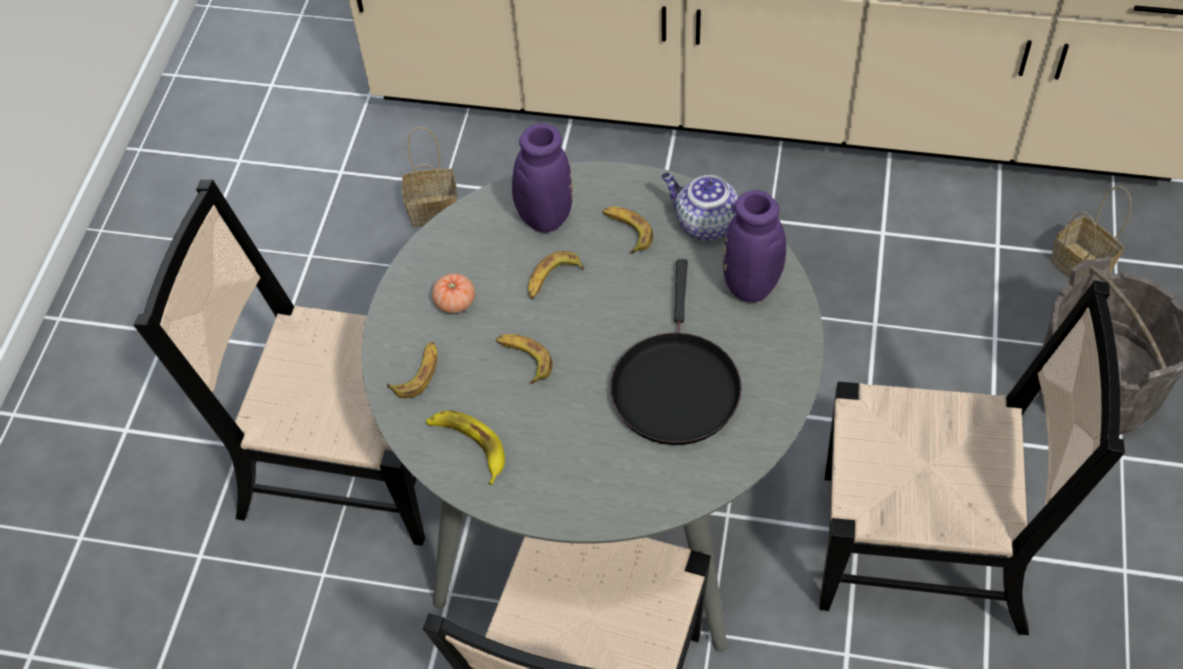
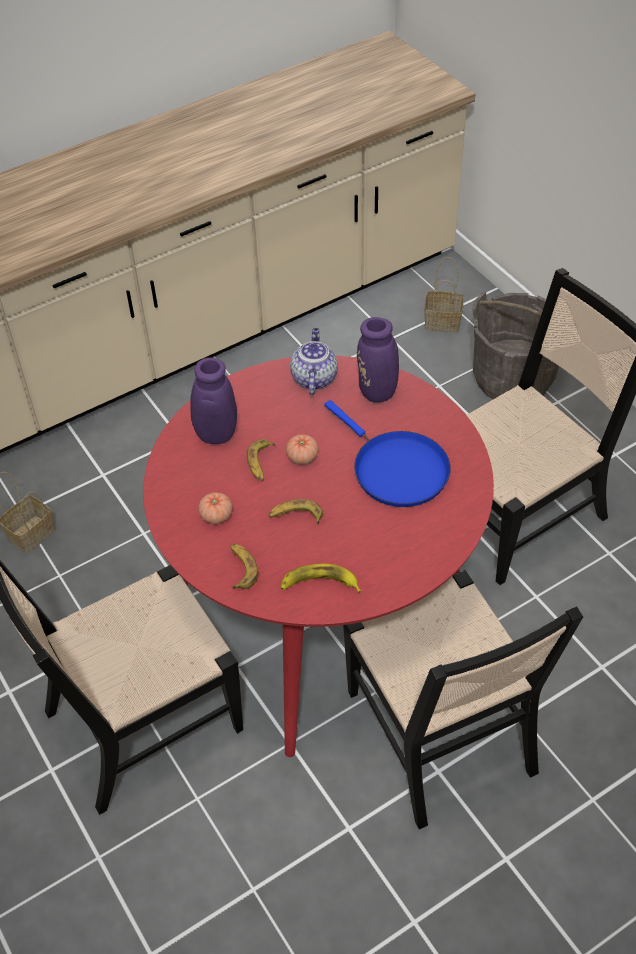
camera: 45 degrees left, 5 degrees down
(599, 302) = (302, 457): none -> tomato
(603, 499) = (322, 620): grey dining table -> red dining table
(626, 231) = (273, 410): banana -> none
(675, 385) = (396, 469): black frying pan -> blue frying pan
(705, 224) = (313, 378): teapot -> teapot turned 105 degrees clockwise

